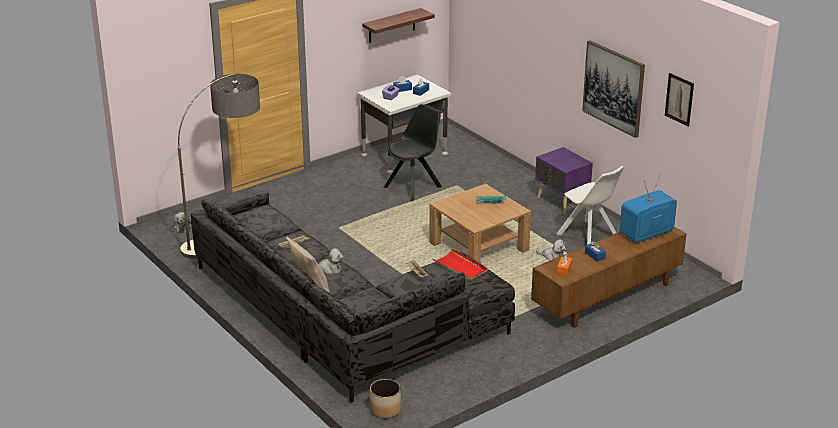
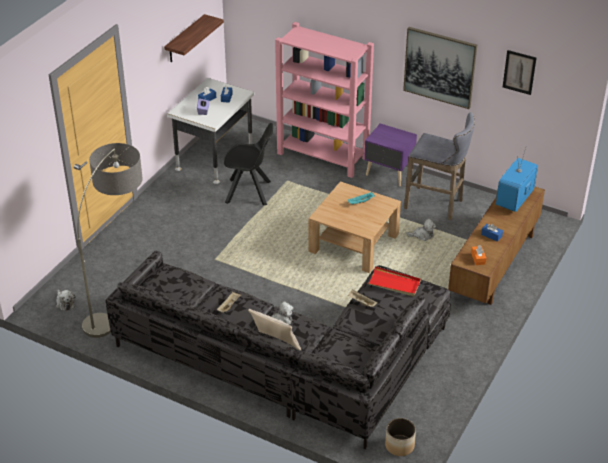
camera: 25 degrees left, 10 degrees up
(414, 186) = (249, 192): black chair -> black chair turned 75 degrees clockwise
(508, 174) = (323, 156): none -> pink bookcase
(588, 236) = (436, 204): white chair -> grey stool

